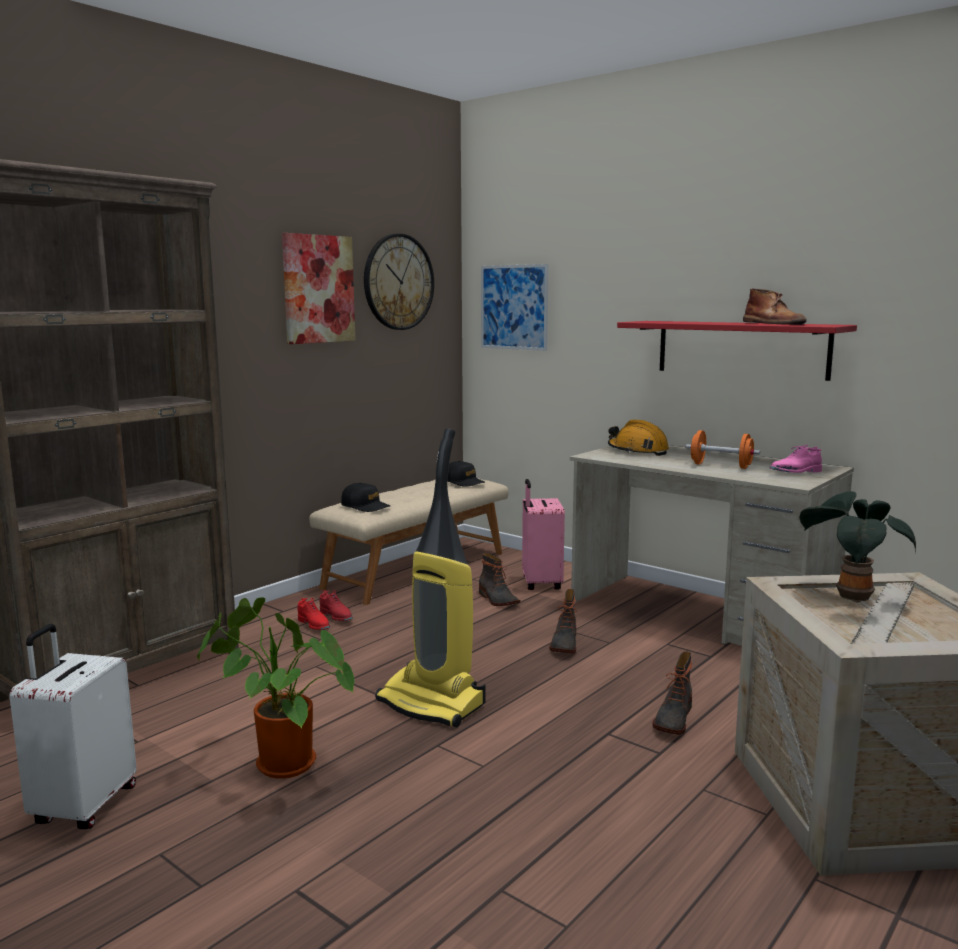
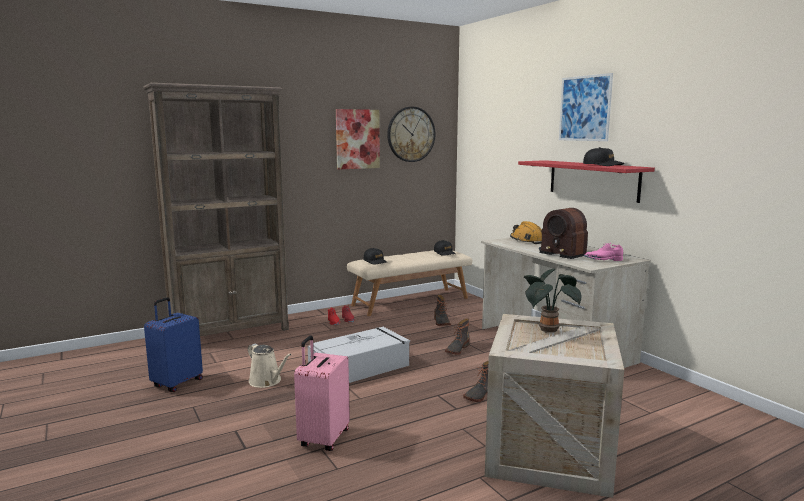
camera: 20 degrees right, 0 degrees up
(83, 806) = (177, 383): white suitcase -> blue suitcase
(279, 765) = (267, 381): potted plant -> beige watering can
(433, 703) = (360, 367): vacuum cleaner -> grey storage box
(514, 307) = (480, 149): picture -> picture (585, 108)
(540, 583) = (474, 316): pink suitcase -> pink suitcase (323, 439)
(721, 466) = (562, 252): orange dumbbell -> radio
(773, 323) = (602, 165): brown boot -> black cap

